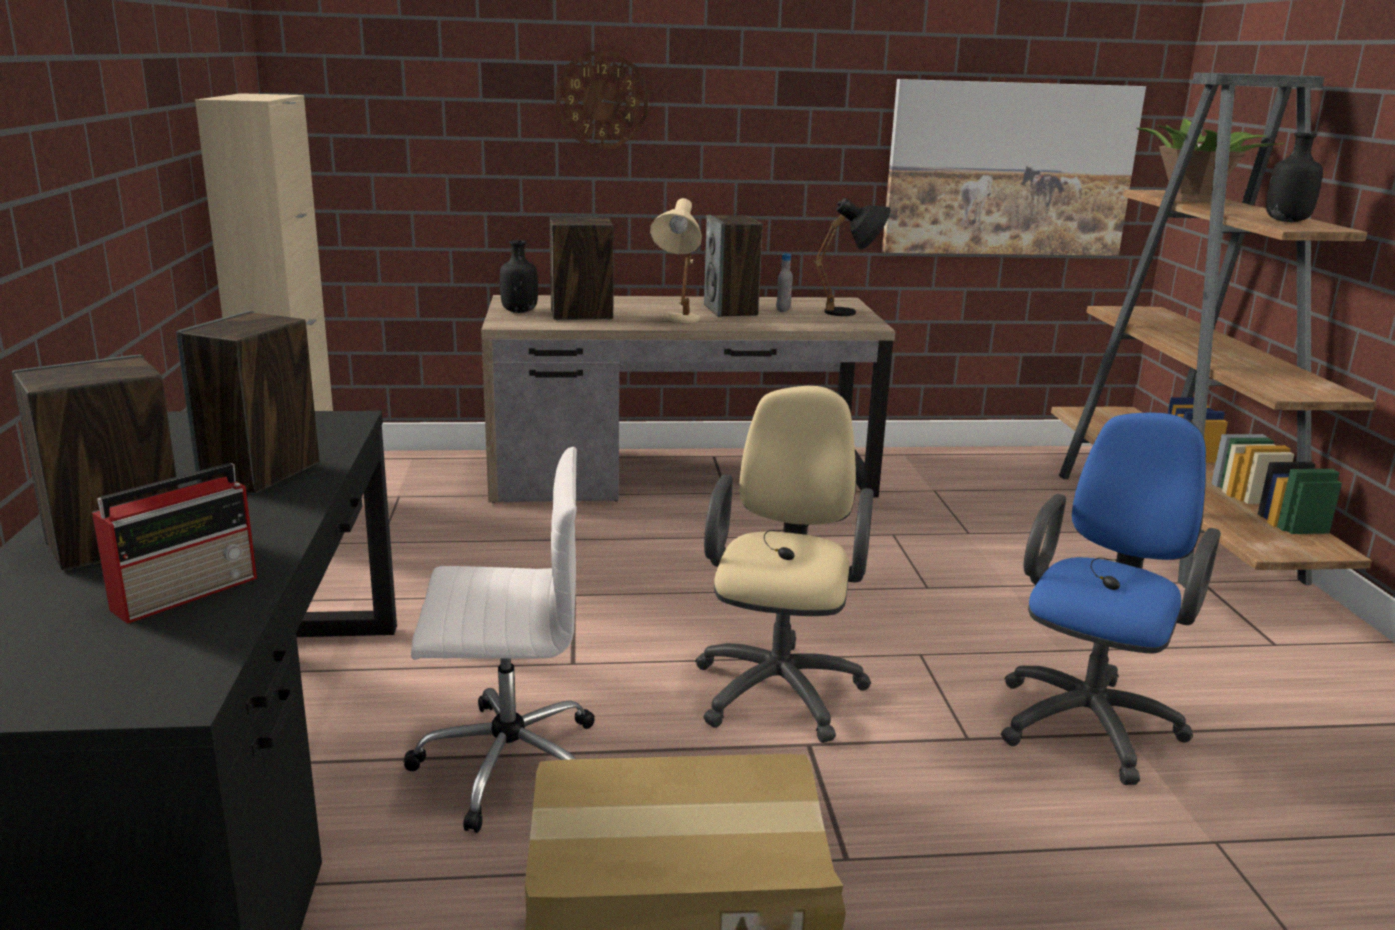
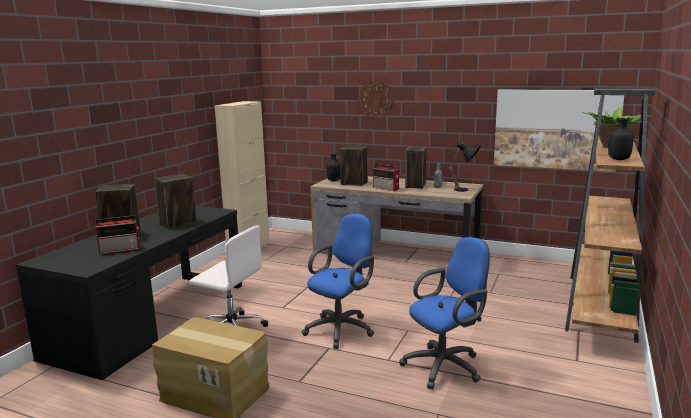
camera: 30 degrees right, 5 degrees down
(678, 321) = (386, 188): beige table lamp -> radio
(780, 686) = (342, 329): beige office chair -> blue office chair

